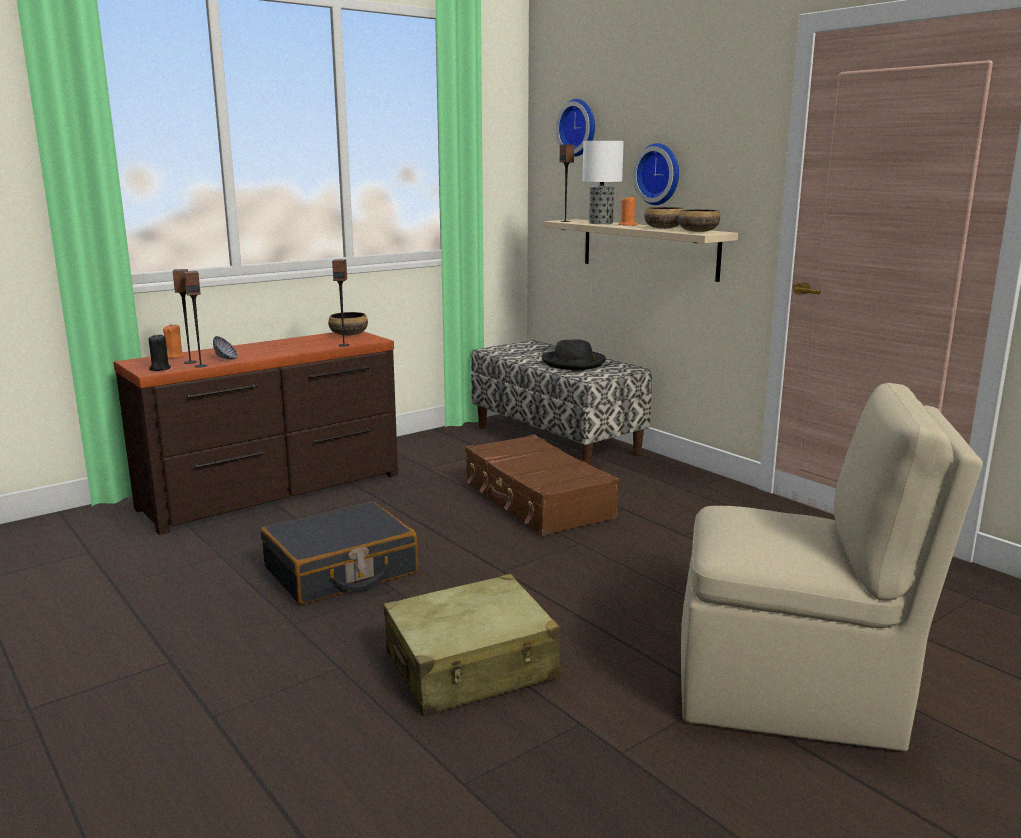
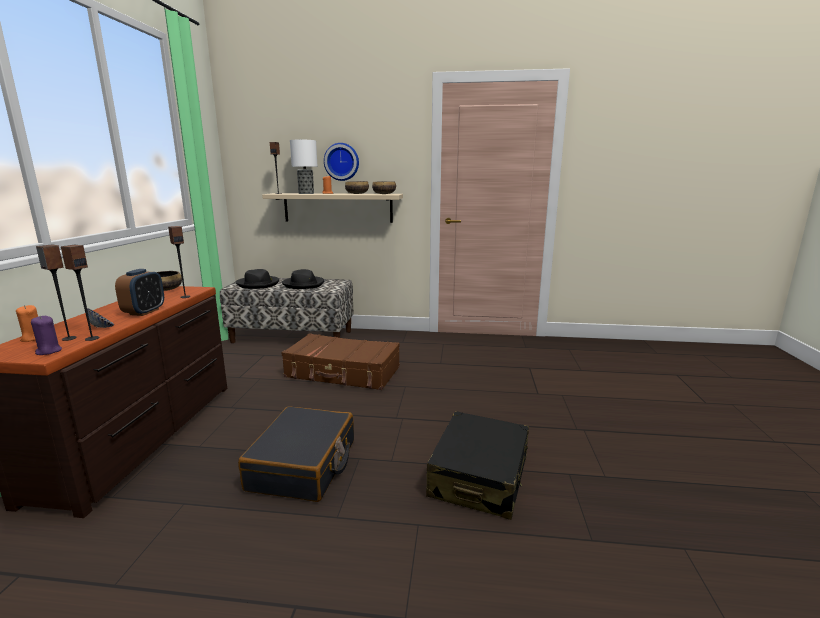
camera: 45 degrees left, 0 degrees up
(160, 368) = (48, 351): black candle -> purple candle
(281, 352) = (144, 312): none -> alarm clock
(471, 667) = (479, 477): beige suitcase -> black suitcase
(524, 352) = (258, 284): none -> black hat
(579, 128) = (269, 132): wall clock -> none
(794, 692) = (597, 412): beige chair -> none

